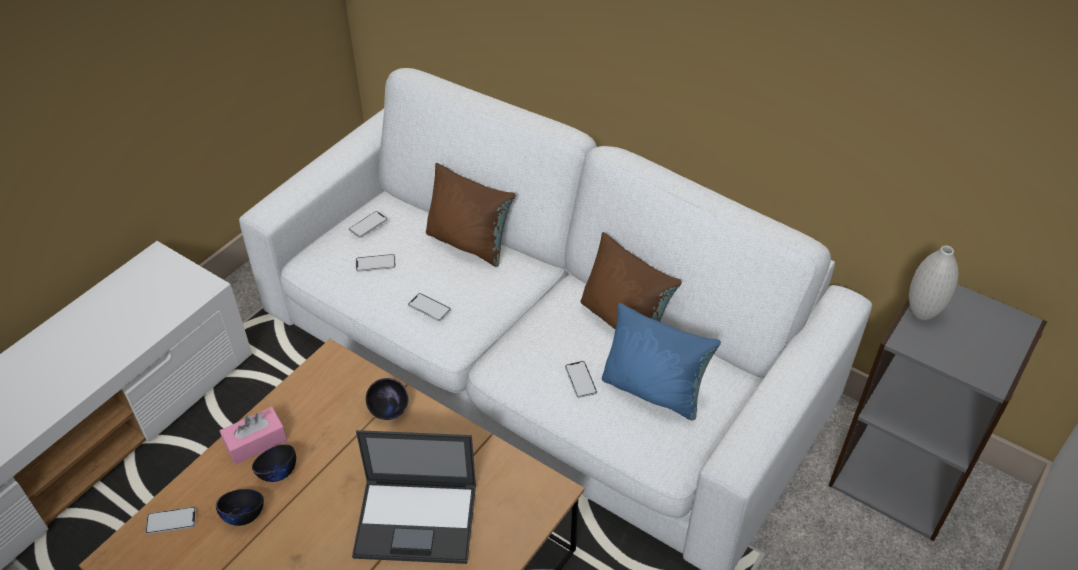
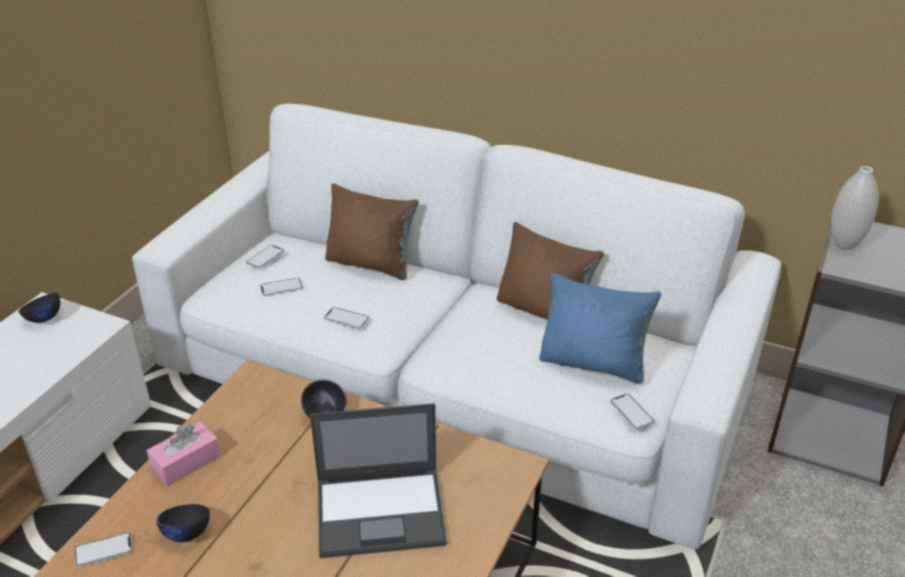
camera: 10 degrees left, 10 degrees down
(277, 472) = (216, 487): black bowl -> black bowl (44, 318)
(580, 380) = (518, 362): phone -> phone (631, 412)

